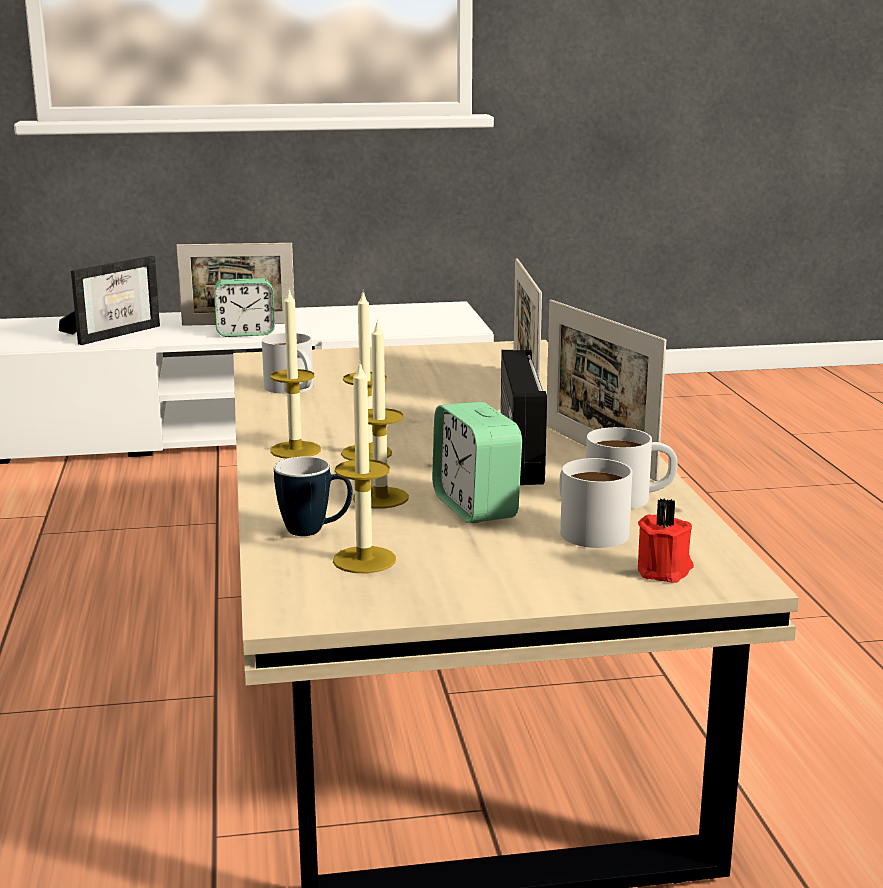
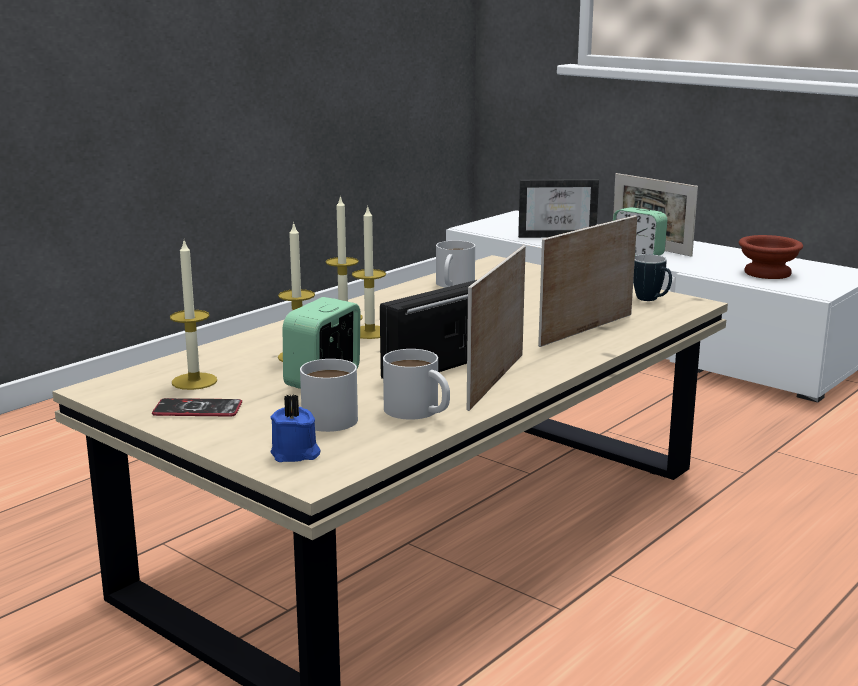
camera: 50 degrees right, 0 degrees up
(315, 531) = (220, 359): mug -> mug (651, 300)
(390, 322) = (765, 273): none -> brown bowl
(461, 580) = (197, 409): none -> phone
(665, 570) = (295, 454): red candle -> blue candle

